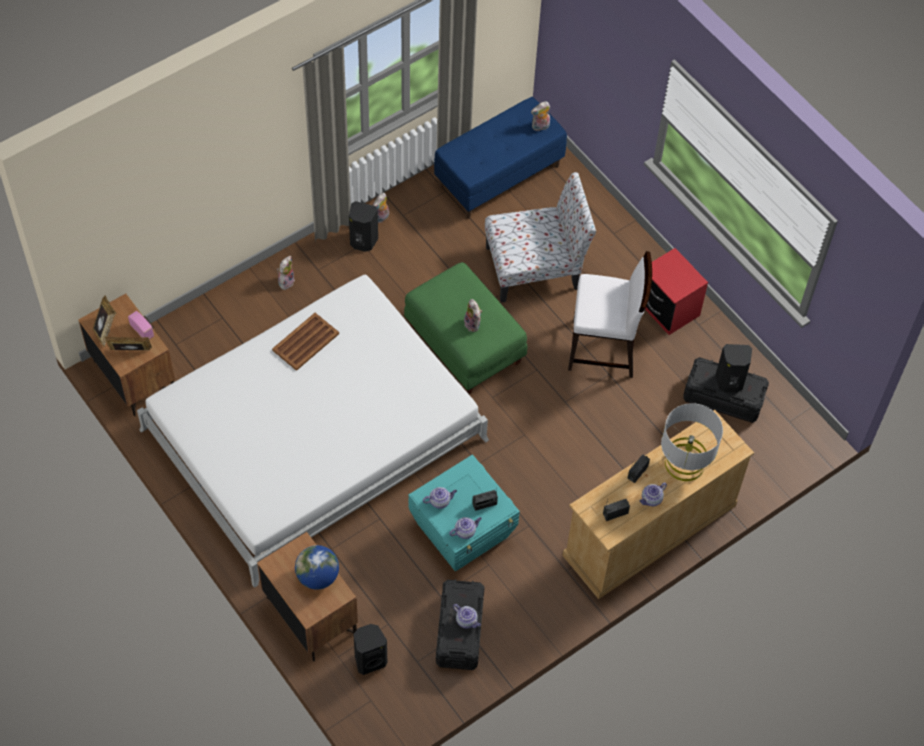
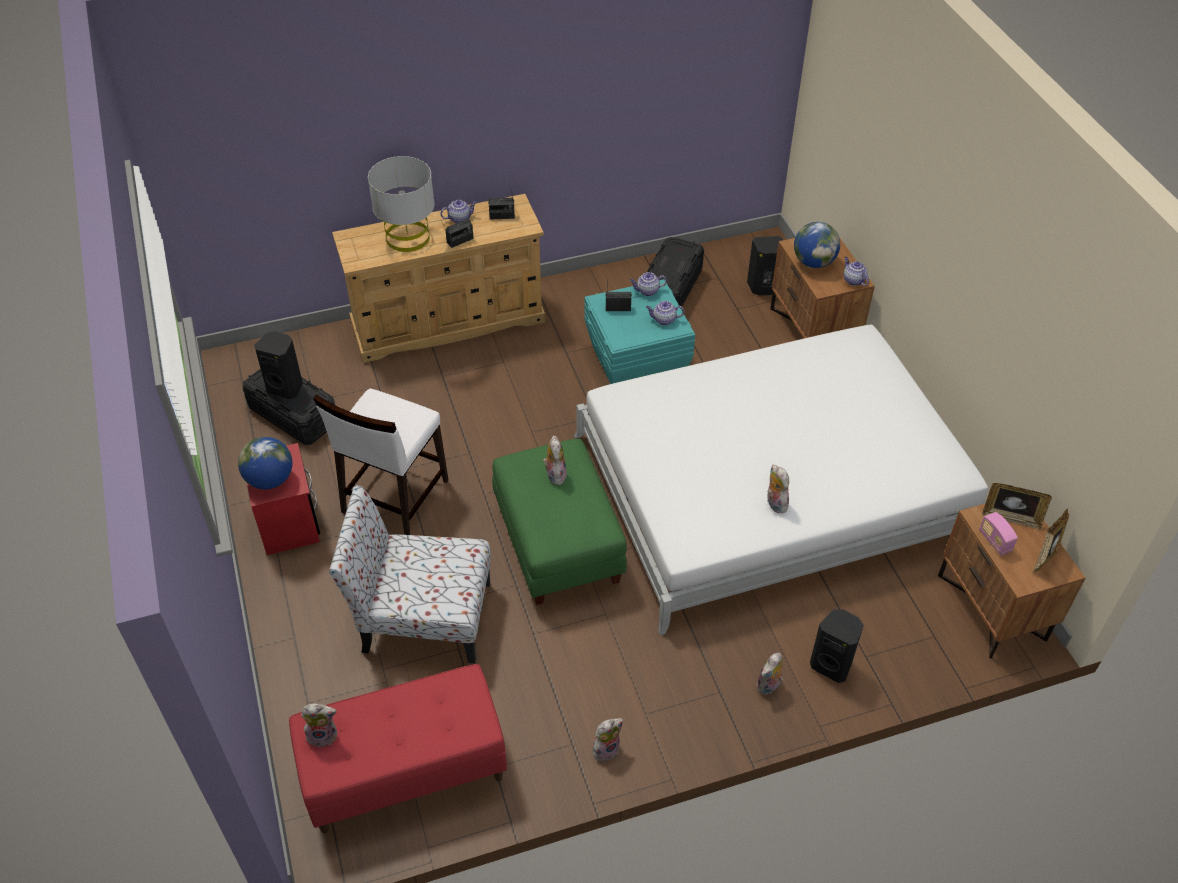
camera: 160 degrees left, 10 degrees down
(305, 342) = (774, 503): brown tray -> plush toy
(363, 242) = (644, 717): black speaker -> black speaker (832, 664)
(467, 620) = (667, 259): teapot -> teapot (853, 280)
(499, 175) = (404, 772): blue bench -> red bench
(603, 349) = (394, 497): white chair -> white chair turned 90 degrees counterclockwise
(675, 269) = (270, 479): none -> globe

